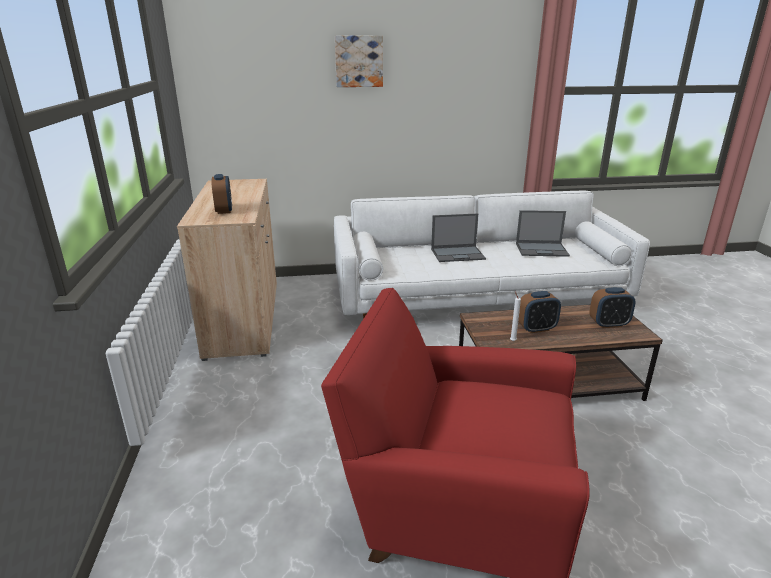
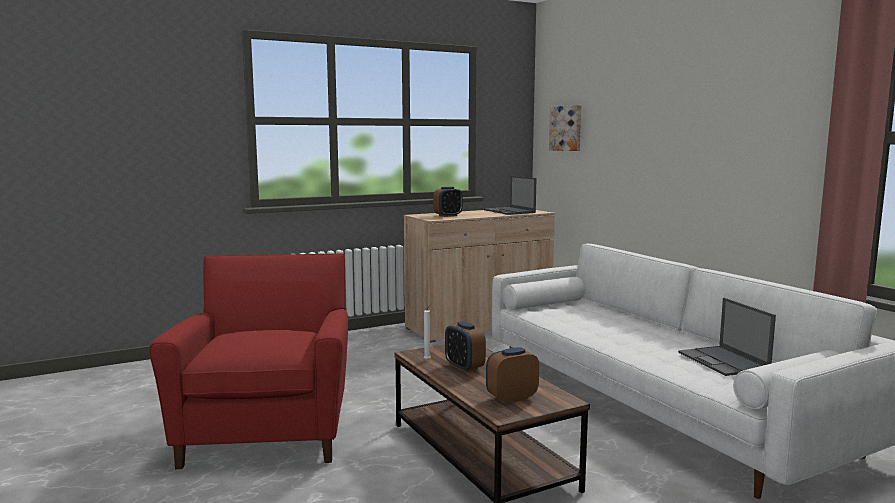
camera: 70 degrees right, 15 degrees down
(358, 61) = (647, 103): picture -> picture (566, 128)
(458, 254) = (628, 327): laptop -> laptop (510, 211)
(608, 324) = (511, 398): alarm clock -> alarm clock turned 90 degrees clockwise

